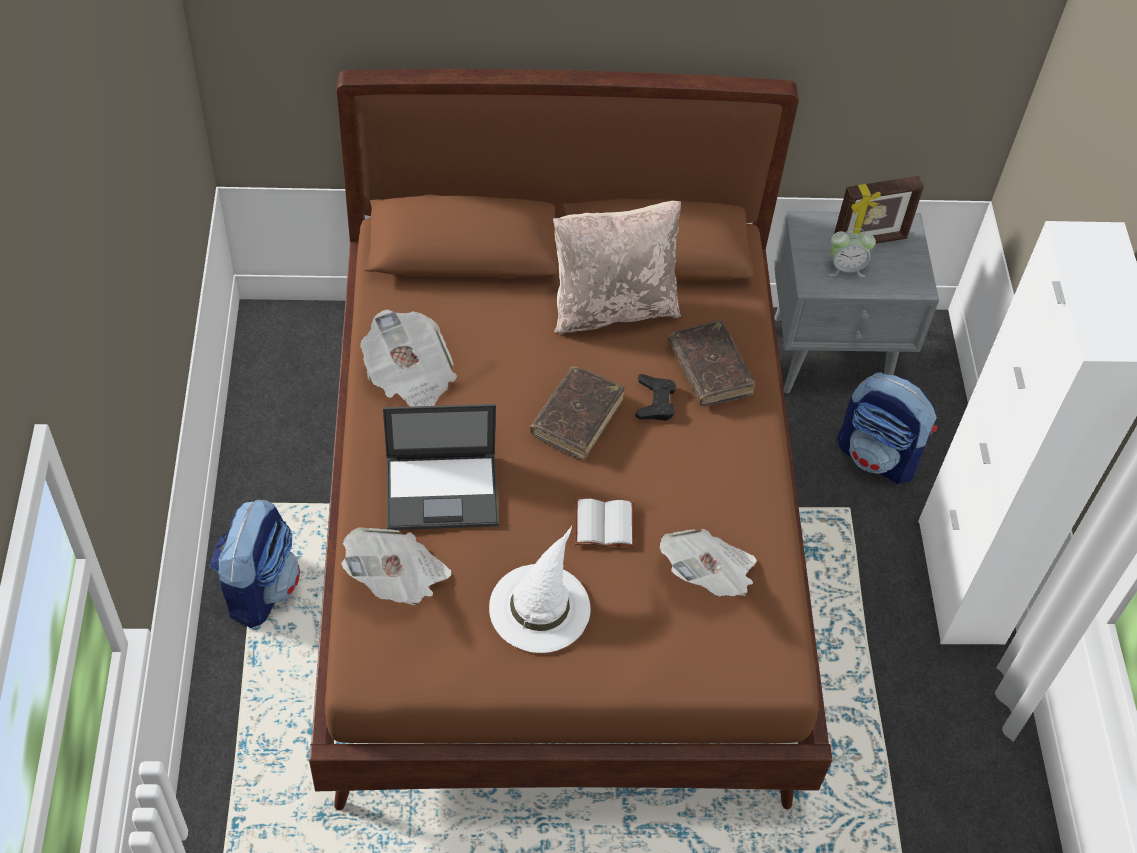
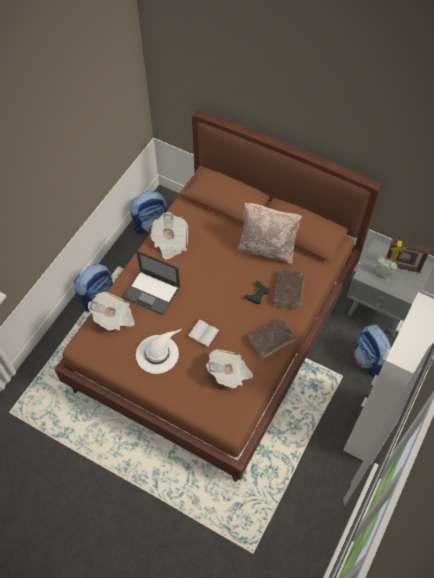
camera: 35 degrees right, 5 degrees up
(276, 387) = (151, 224): none -> backpack
(577, 418) = (221, 287): brown book -> brown book (271, 340)

